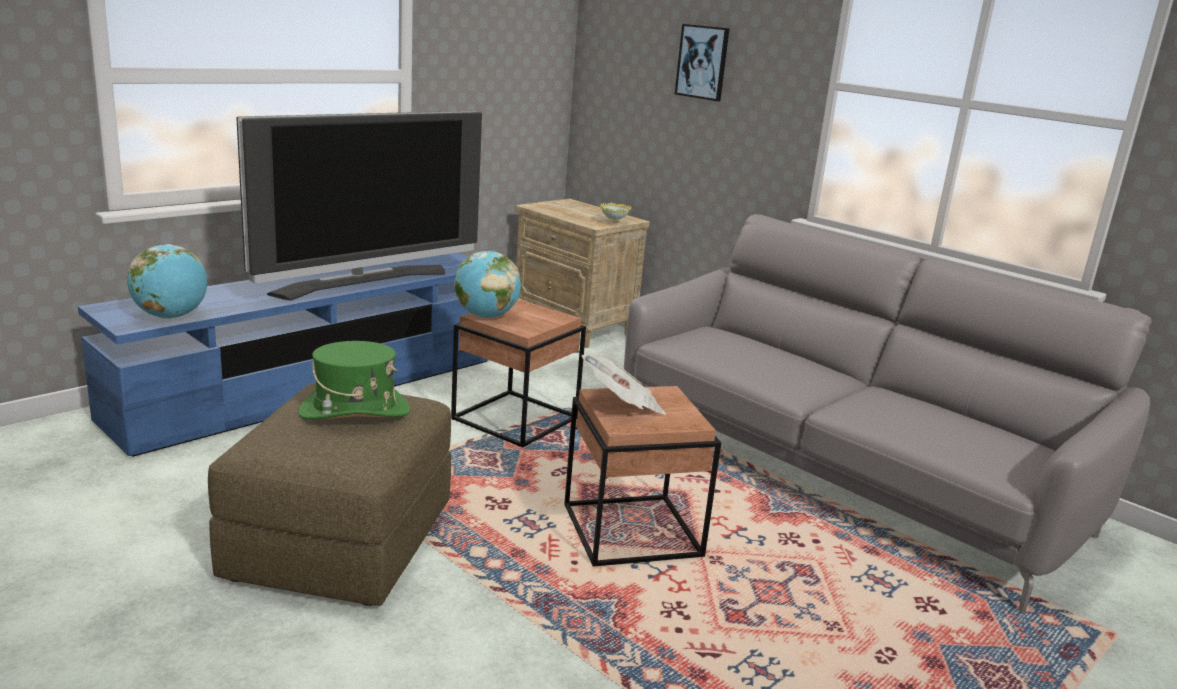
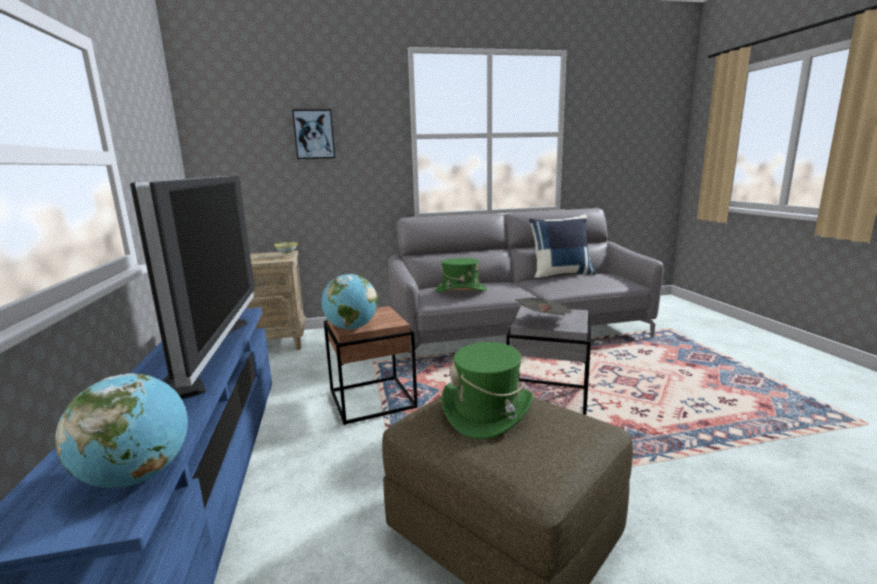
camera: 55 degrees left, 5 degrees down
(632, 530) = (547, 400): brown side table -> grey side table
(727, 348) = (460, 290): none -> green hat
(944, 407) = (560, 275): none -> blue pillow

